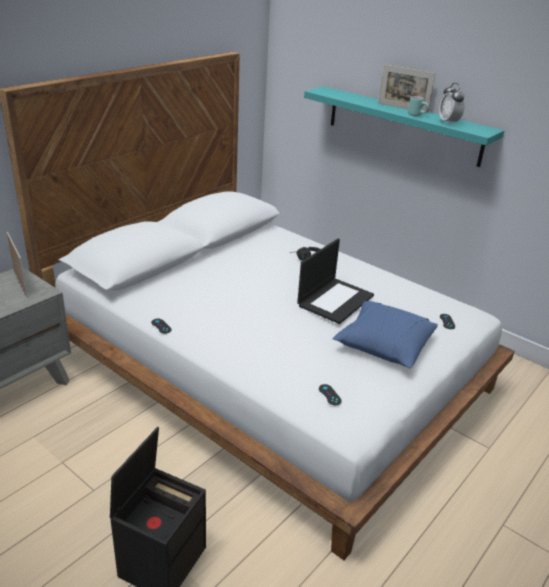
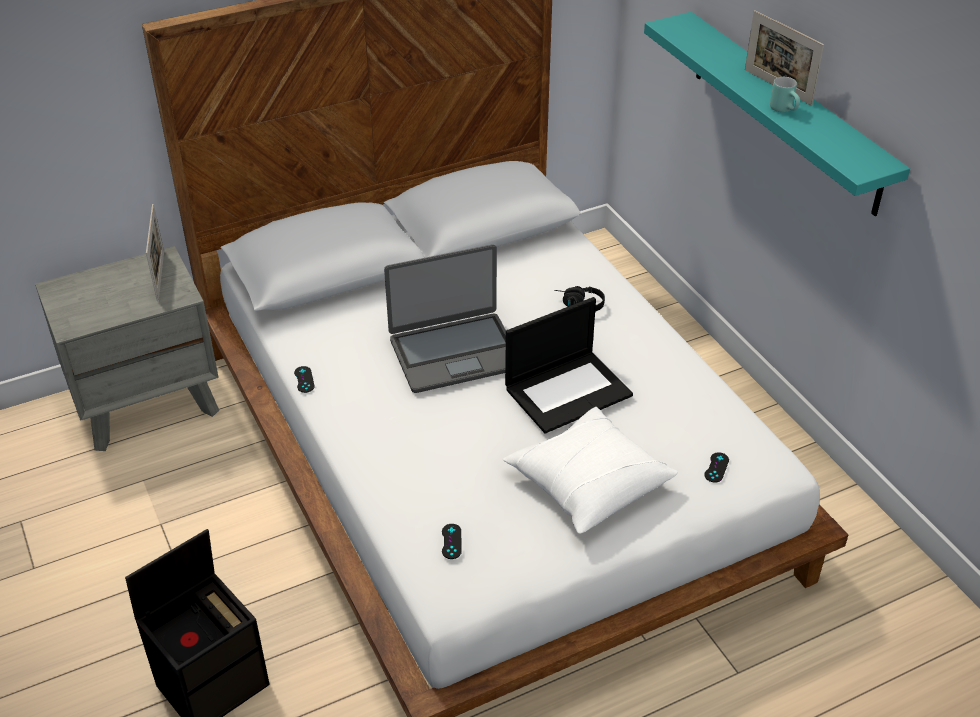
camera: 25 degrees right, 10 degrees up
(252, 293) = (454, 353): none -> laptop
(384, 345) = (588, 483): blue pillow -> white pillow
(448, 122) = (824, 135): alarm clock -> none

